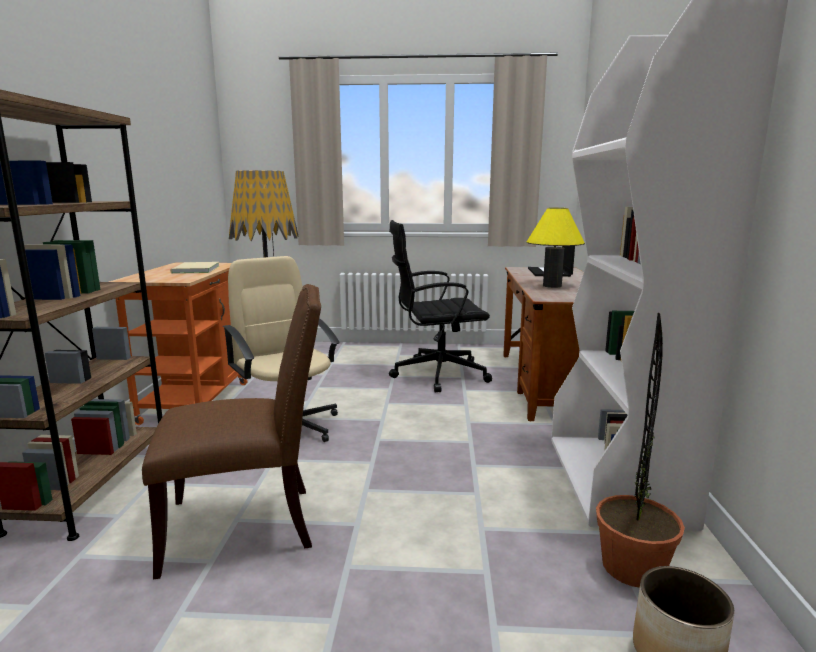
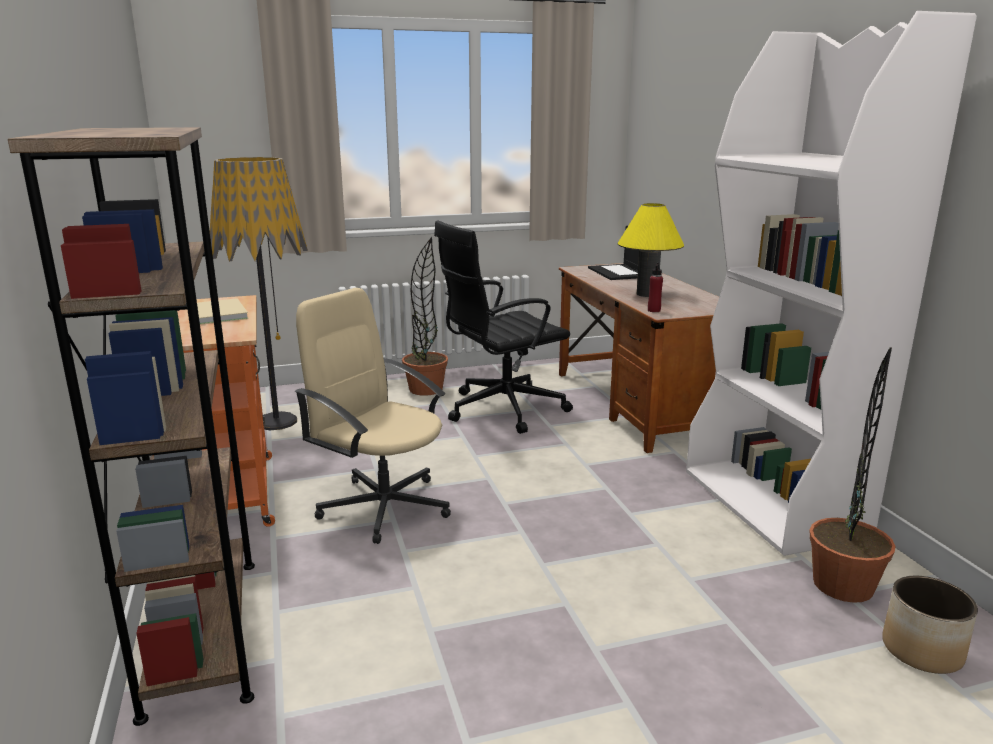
camera: 20 degrees left, 5 degrees up
(248, 525) = (449, 632): brown chair -> none
(392, 354) = (426, 389): none -> potted plant
(541, 295) = (654, 310): none -> red bottle

